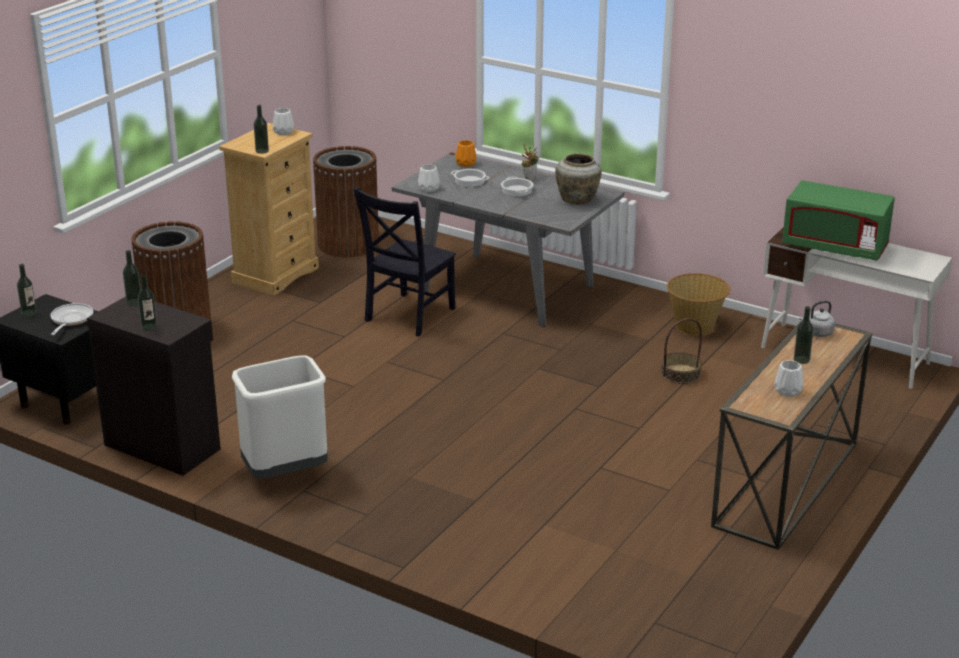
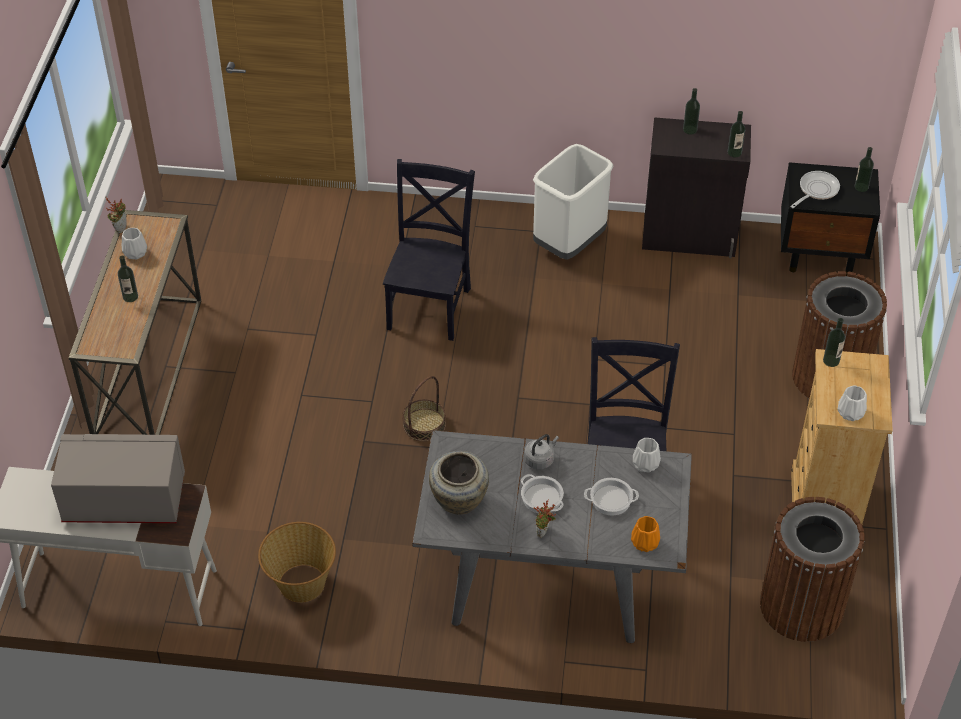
camera: 155 degrees right, 20 degrees up
(70, 320) = (816, 190): frying pan -> frying pan turned 120 degrees counterclockwise
(470, 460) = (430, 305): none -> black chair
(681, 374) = (289, 490): basket -> basket (424, 424)
(800, 414) = (120, 228): none -> potted plant
(817, 333) = (121, 340): grey kettle -> grey kettle (540, 459)
(835, 247) = (124, 500): green microwave -> grey microwave

